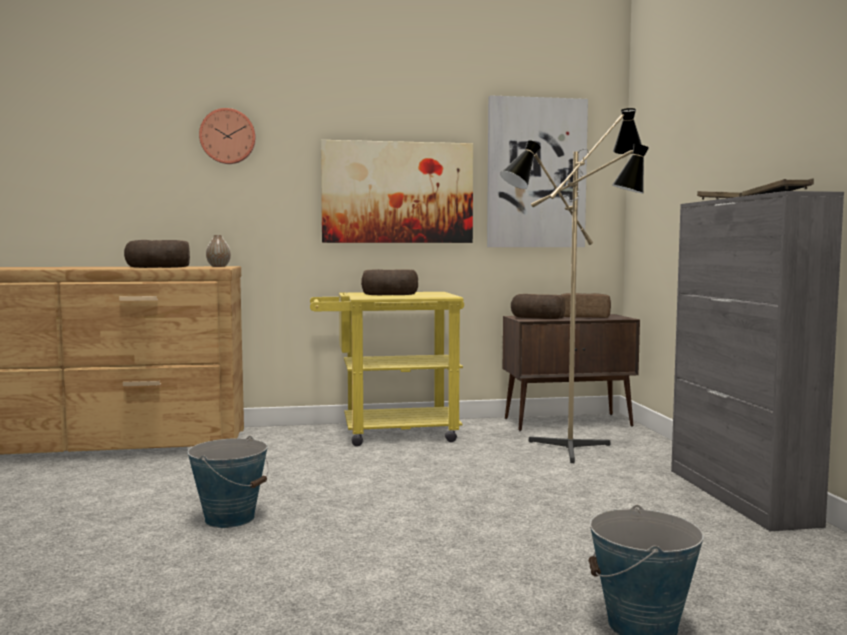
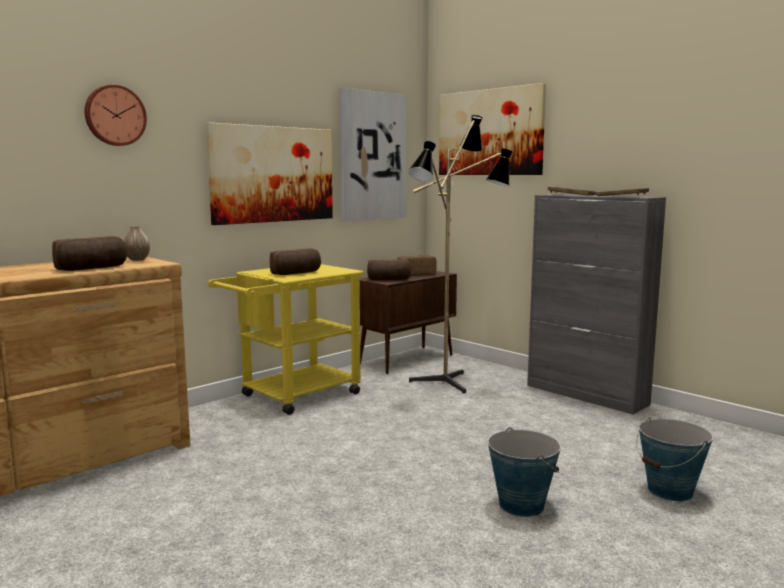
camera: 35 degrees left, 5 degrees up
(230, 518) = (312, 506): bucket -> bucket (521, 505)
(675, 132) = (489, 132): none -> picture

